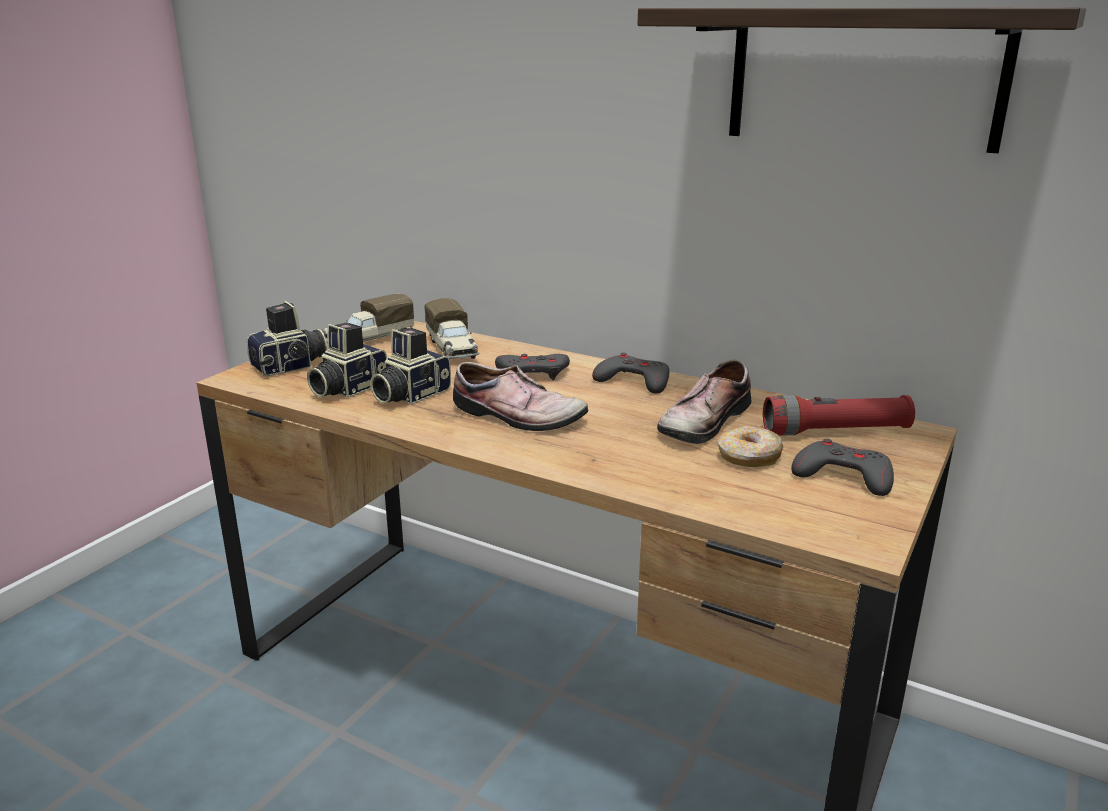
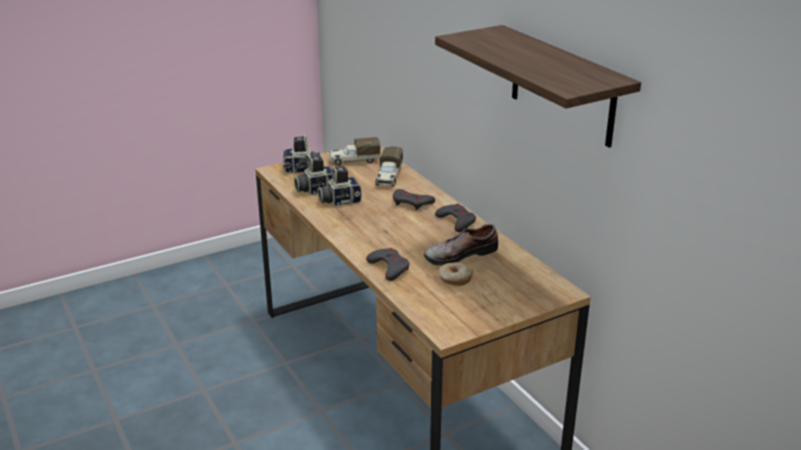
camera: 30 degrees right, 5 degrees up
(516, 417) = (374, 226): shoe -> none
(835, 431) = (519, 279): red flashlight -> none
(843, 476) = (486, 301): grey game controller -> grey game controller (389, 267)

